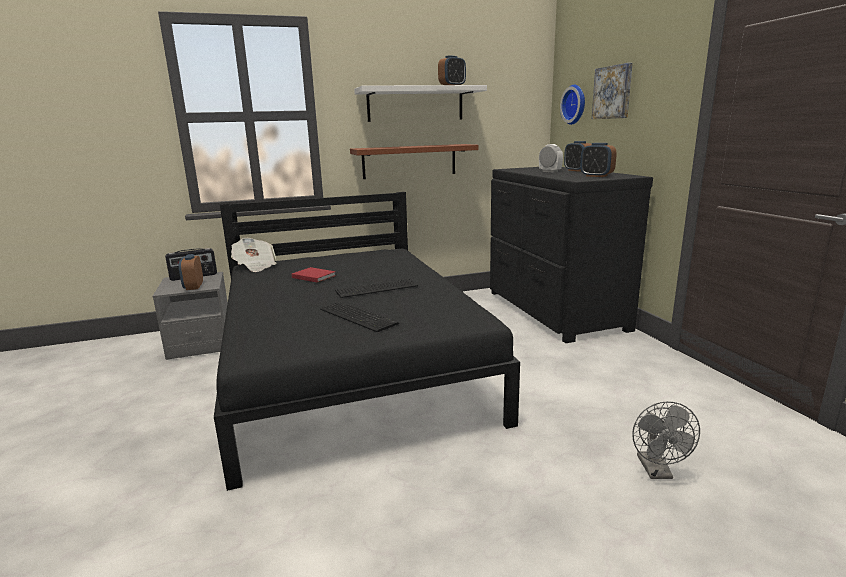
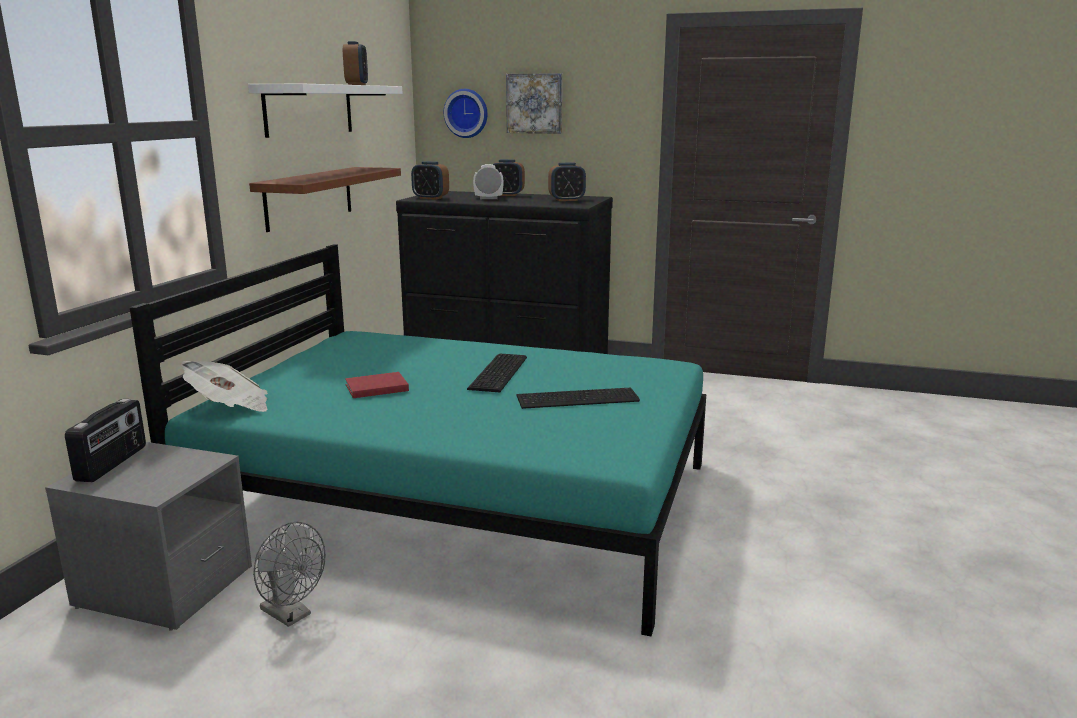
camera: 55 degrees left, 0 degrees up
(193, 287) = (184, 470): alarm clock -> alarm clock (430, 198)
(349, 366) = (460, 499): black bed -> turquoise bed
(657, 472) = (813, 445): grey fan -> grey fan (291, 615)

